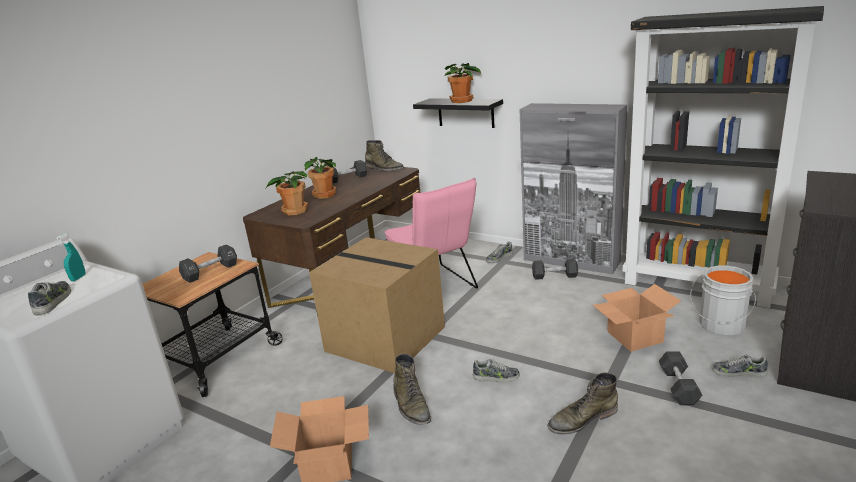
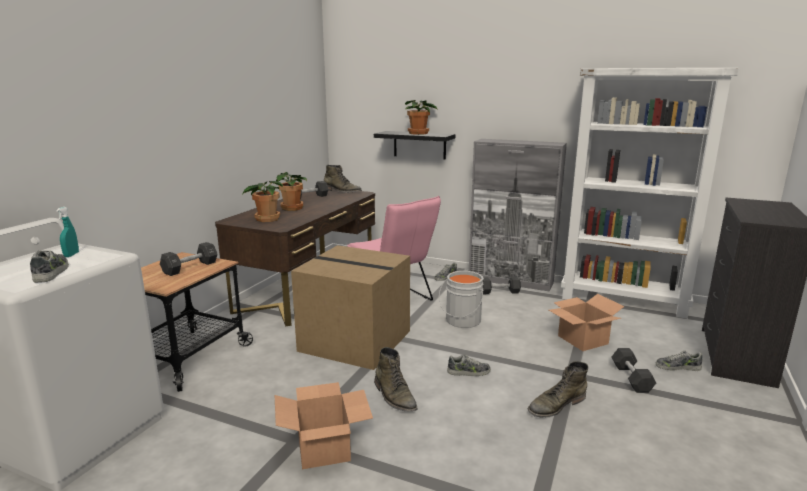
camera: 10 degrees left, 5 degrees down
(698, 285) = (624, 301): black bookcase -> white bookcase
(720, 325) = (651, 331): grey bucket -> grey bucket (462, 321)

